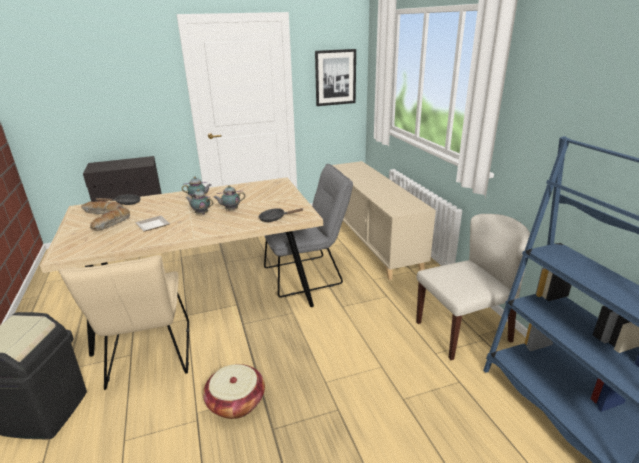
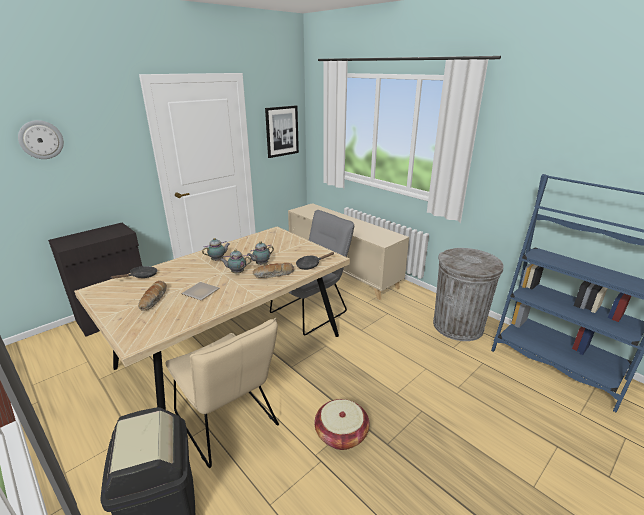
camera: 25 degrees left, 0 degrees up
(85, 73) = (41, 139): none -> wall clock
(103, 212) = (128, 290): bread -> bread (274, 275)
(463, 331) = (458, 326): beige chair -> grey trash can

